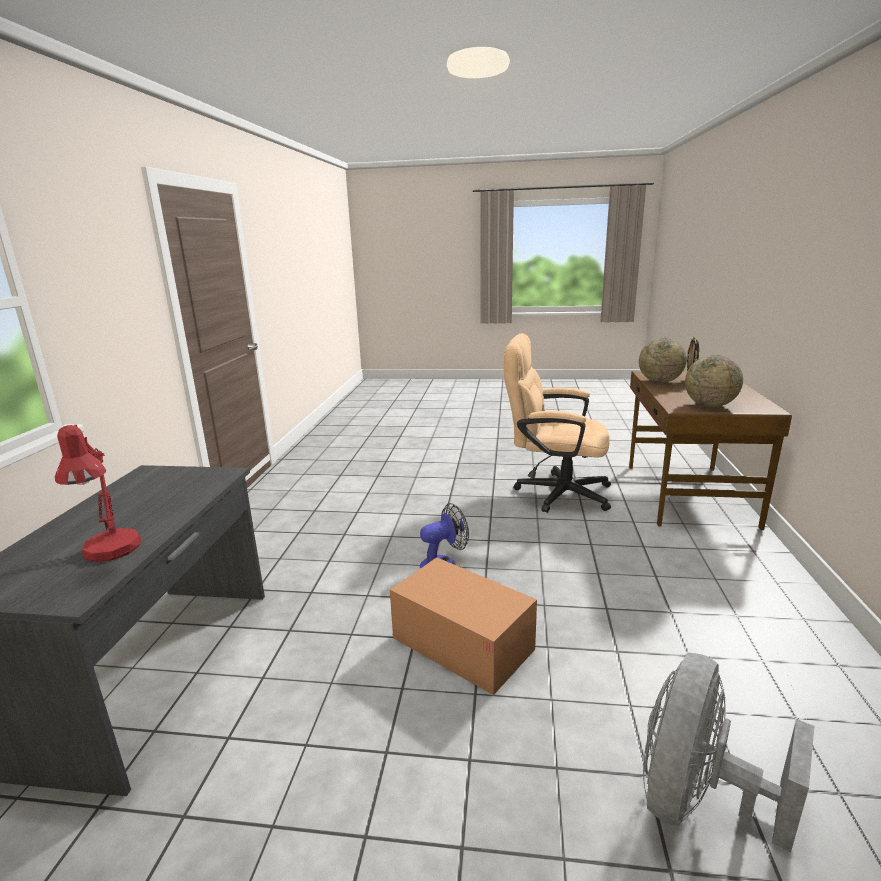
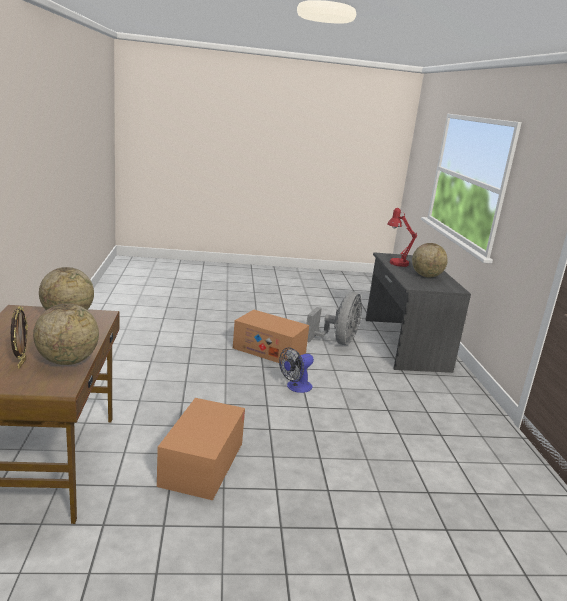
camera: 165 degrees right, 0 degrees up
(135, 503) = (426, 276): none -> globe
(554, 492) = (202, 464): beige office chair -> cardboard box
(698, 798) = (180, 316): grey fan -> grey fan (337, 342)

